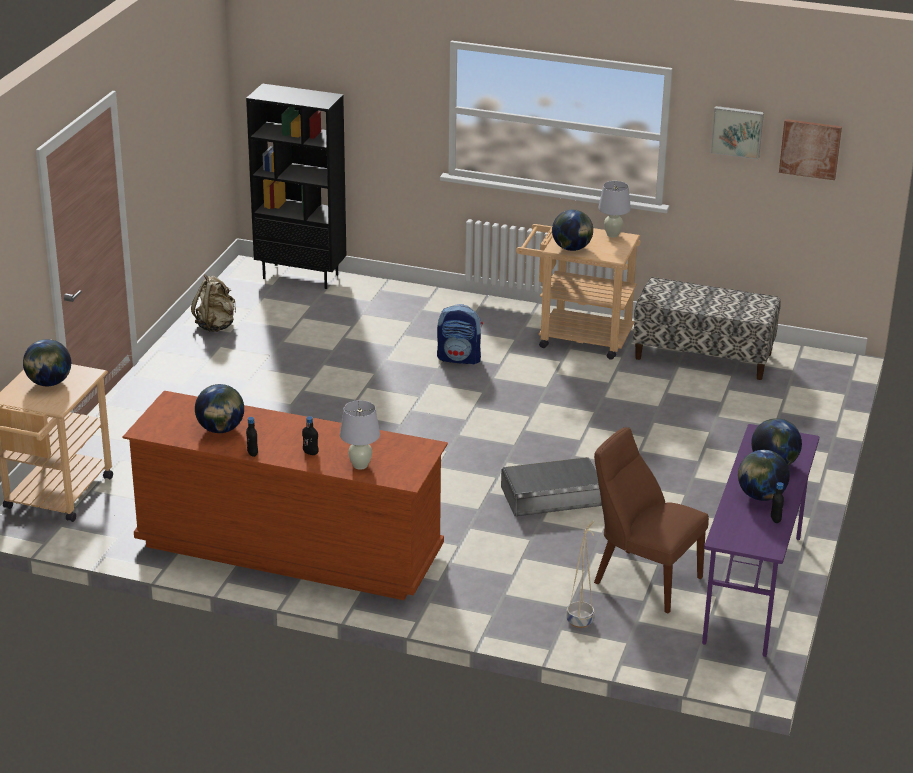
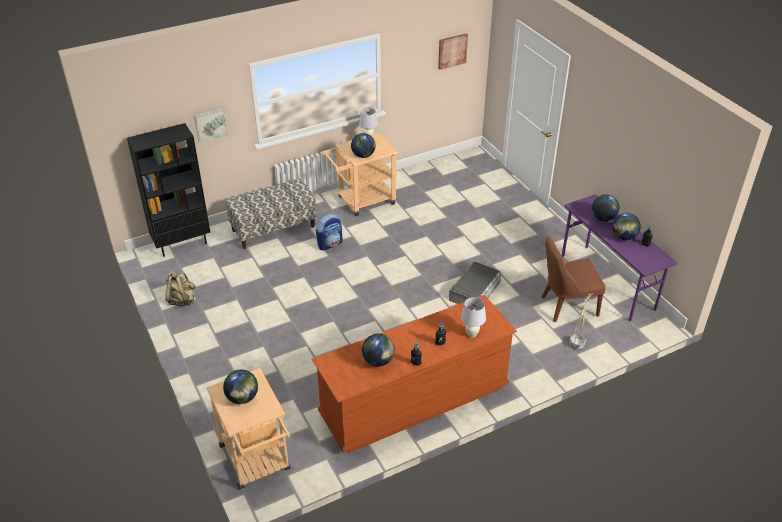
camera: 45 degrees left, 10 degrees up
(703, 356) = (426, 180): bench -> bench (273, 228)
(737, 131) = (416, 55): picture -> picture (210, 124)

